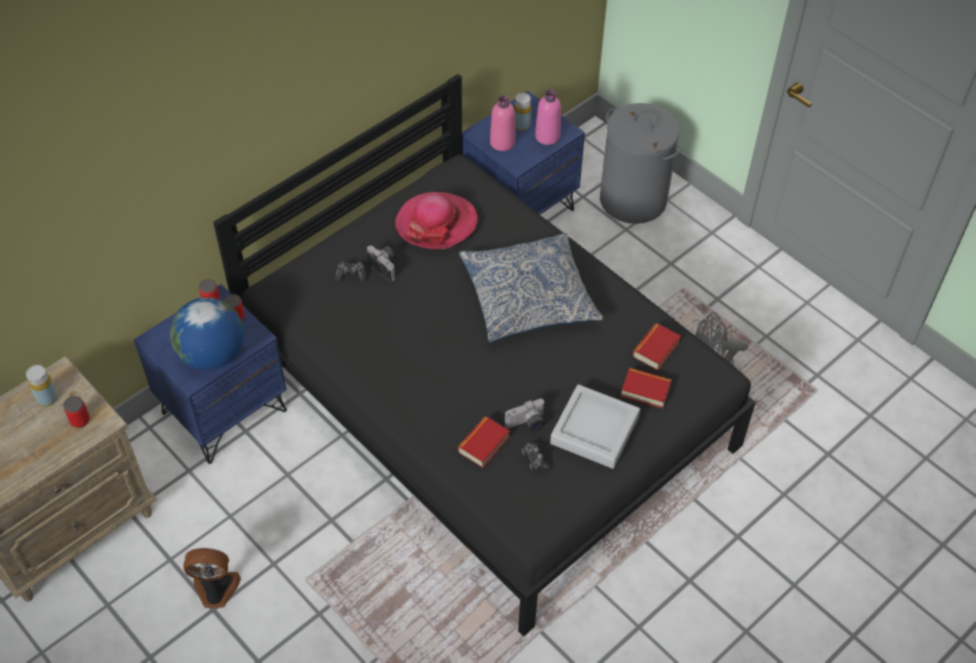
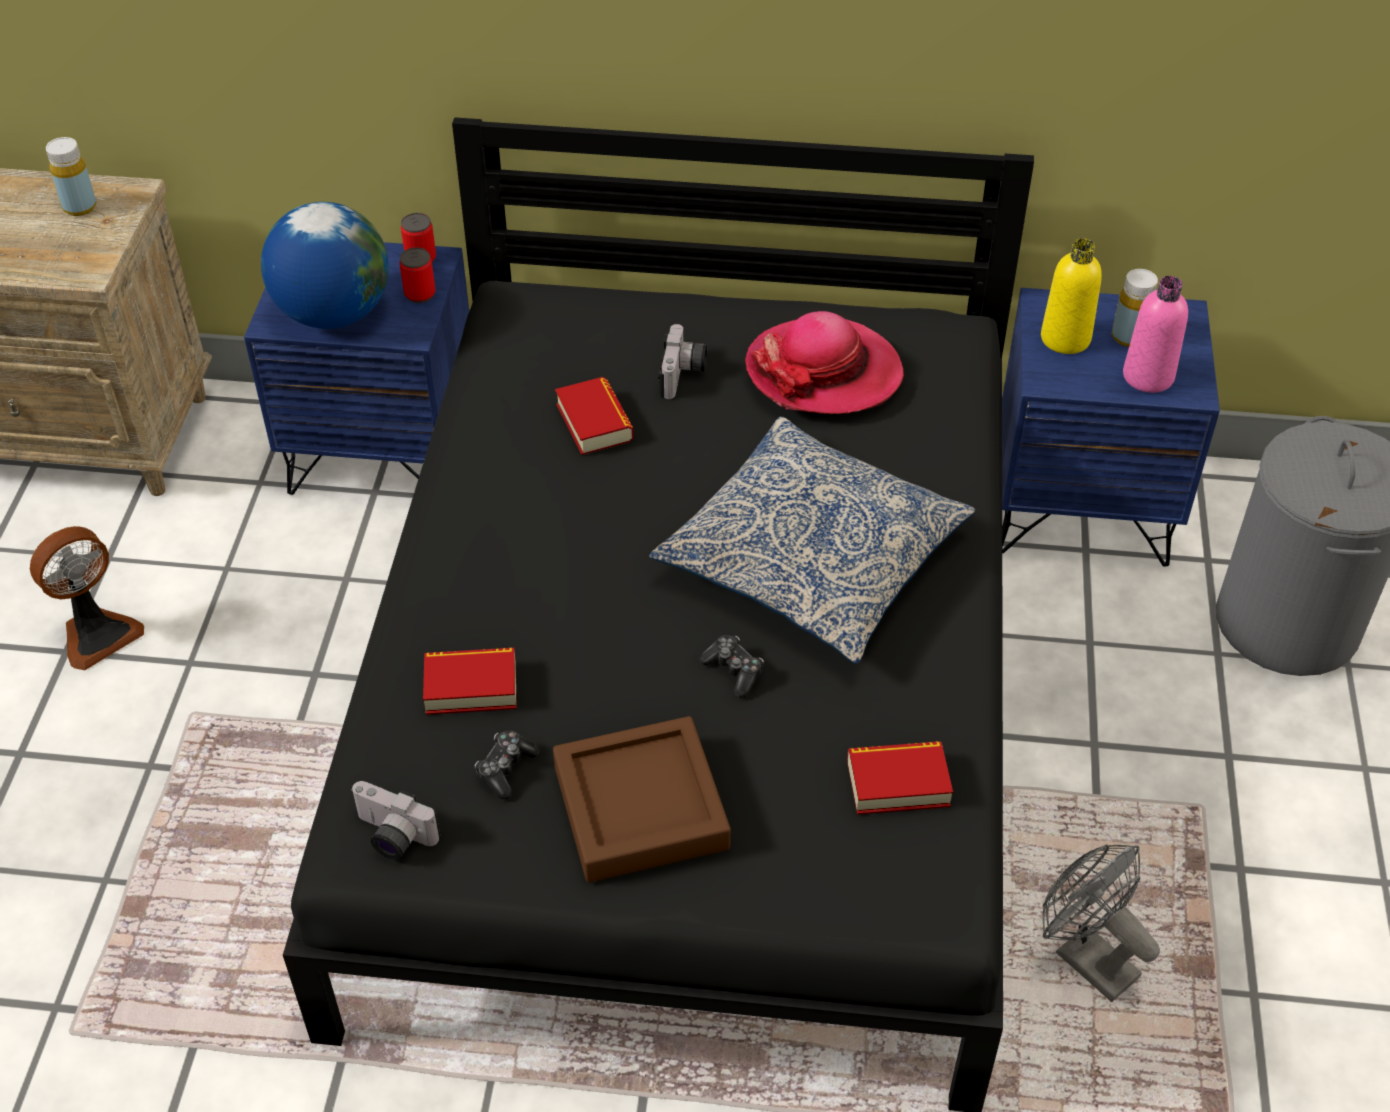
camera: 50 degrees right, 5 degrees down
(80, 420) = (71, 252): can -> none
(216, 590) = (97, 634): fan -> fan turned 90 degrees clockwise
(351, 274) = (626, 352): game controller -> game controller (734, 671)
(502, 142) = (1065, 338): pink bottle -> yellow bottle
(527, 424) = (565, 713): camera -> camera (391, 837)
(594, 430) = (640, 807): grey tray -> brown tray
(645, 390) = (797, 825): book -> book (594, 422)

